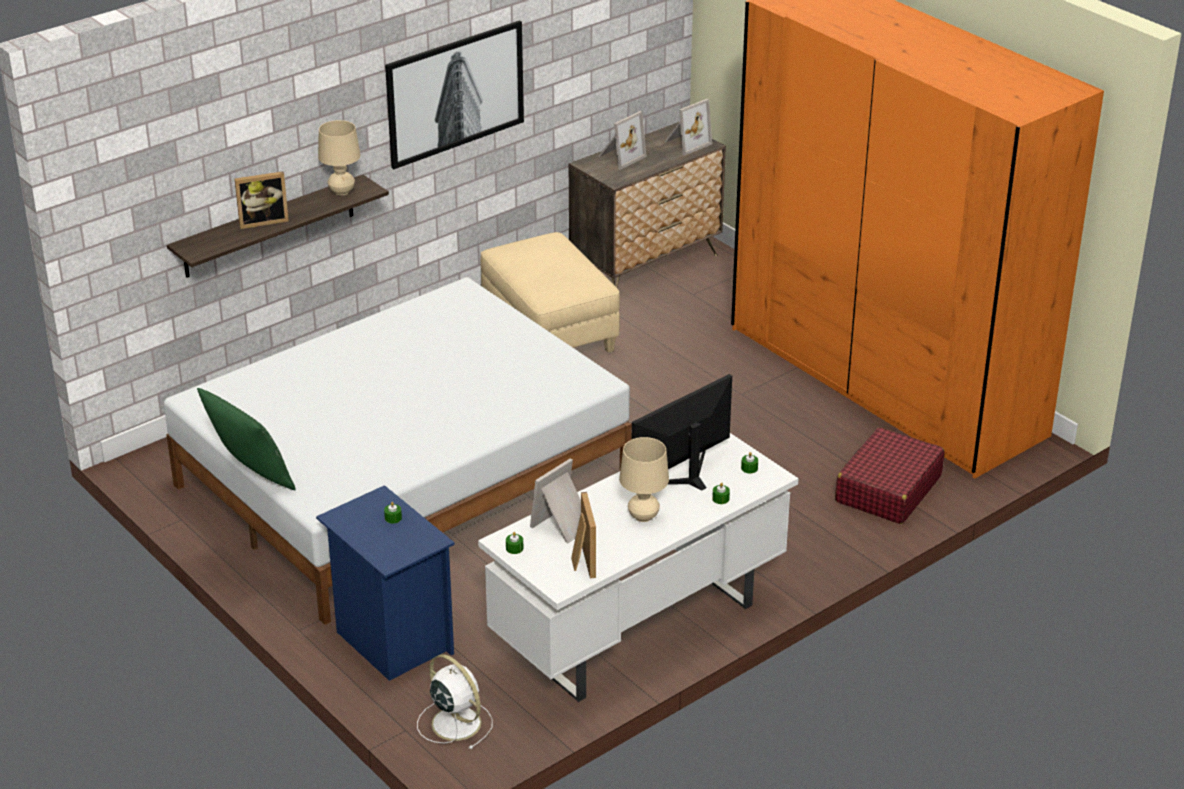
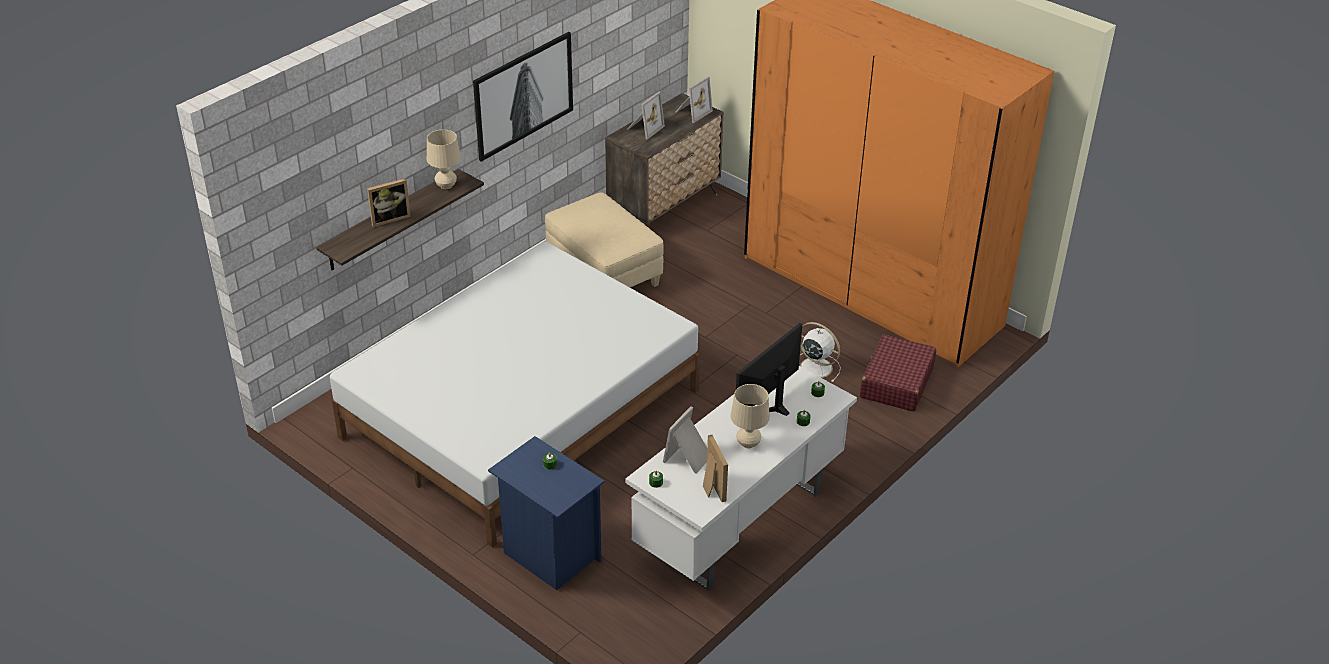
camera: 10 degrees left, 5 degrees up
(251, 476) = (420, 436): green pillow -> none
(454, 722) = (617, 620): white fan -> white fan (815, 367)

